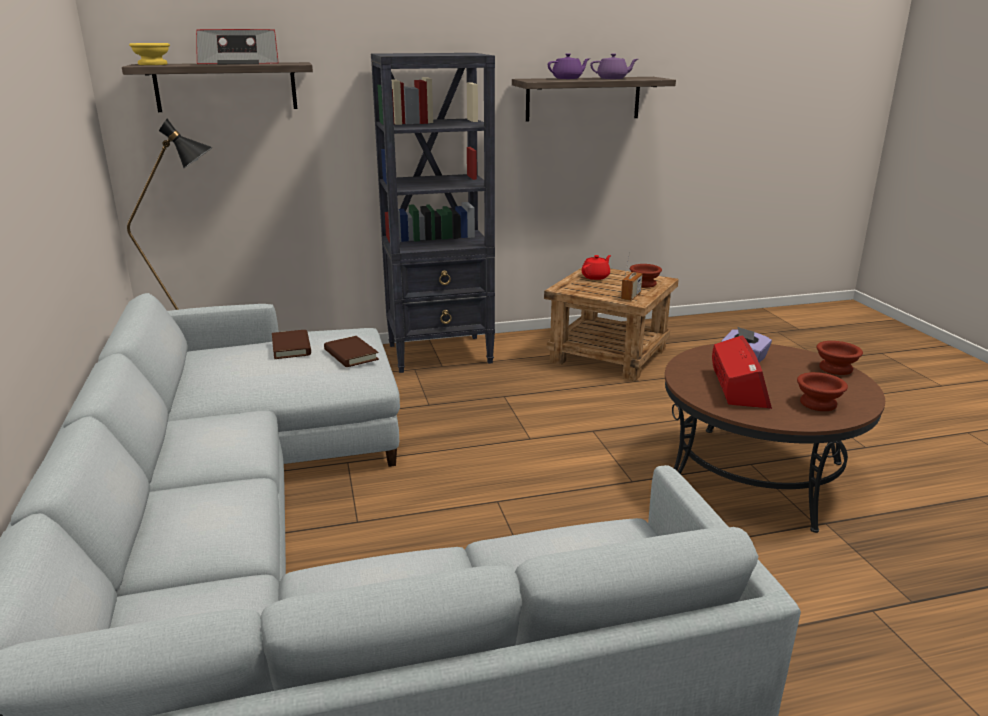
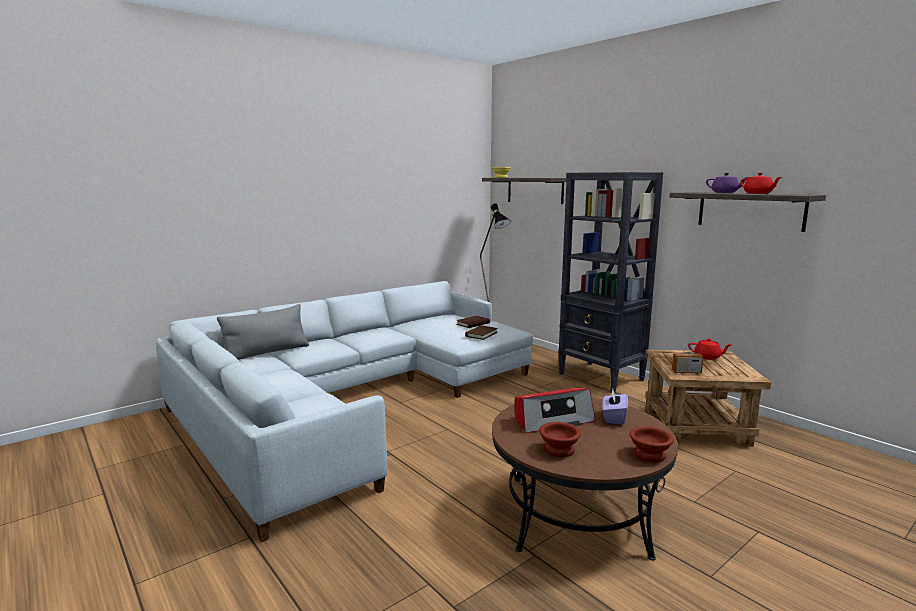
camera: 65 degrees right, 10 degrees down
(149, 591) = (267, 352): none -> grey pillow
(240, 63) = (532, 177): radio -> none
(612, 78) = (758, 193): purple teapot -> red teapot
(643, 284) = (726, 372): brown bowl -> none

